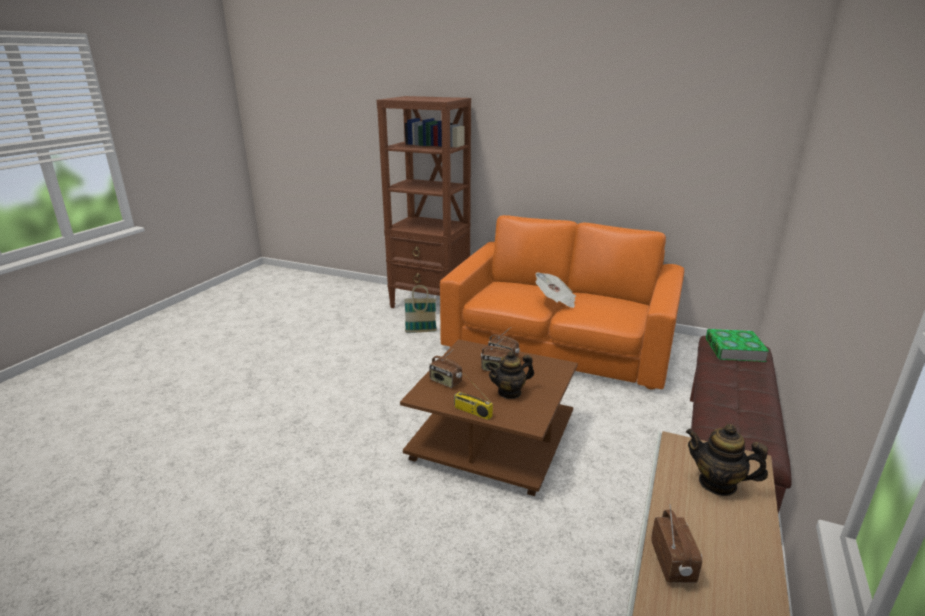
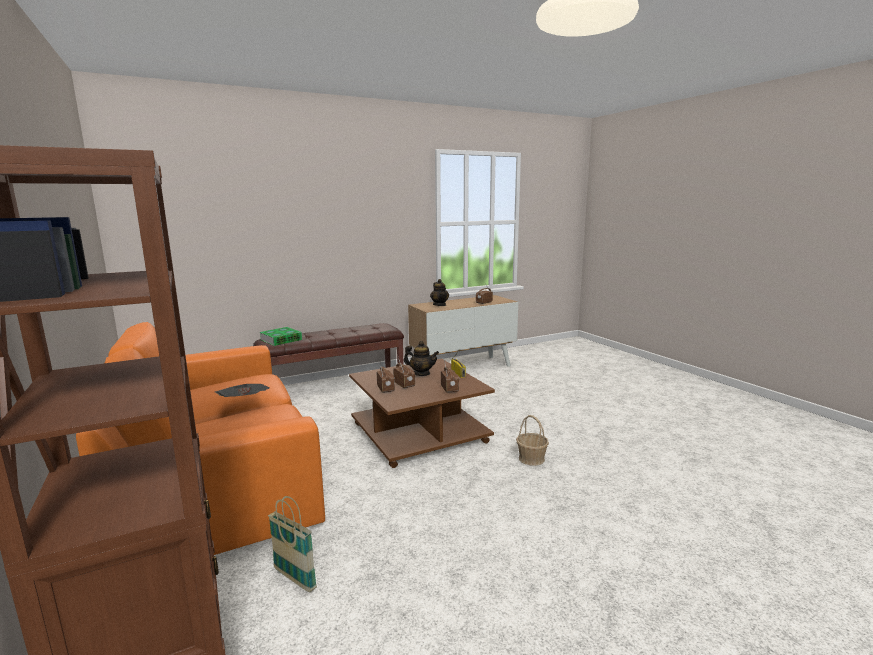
camera: 140 degrees left, 10 degrees down
(348, 460) = (531, 458): none -> basket

